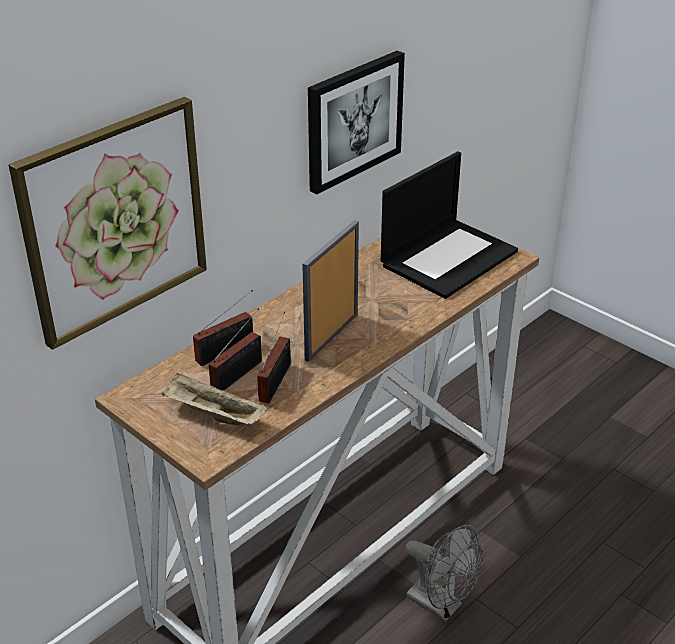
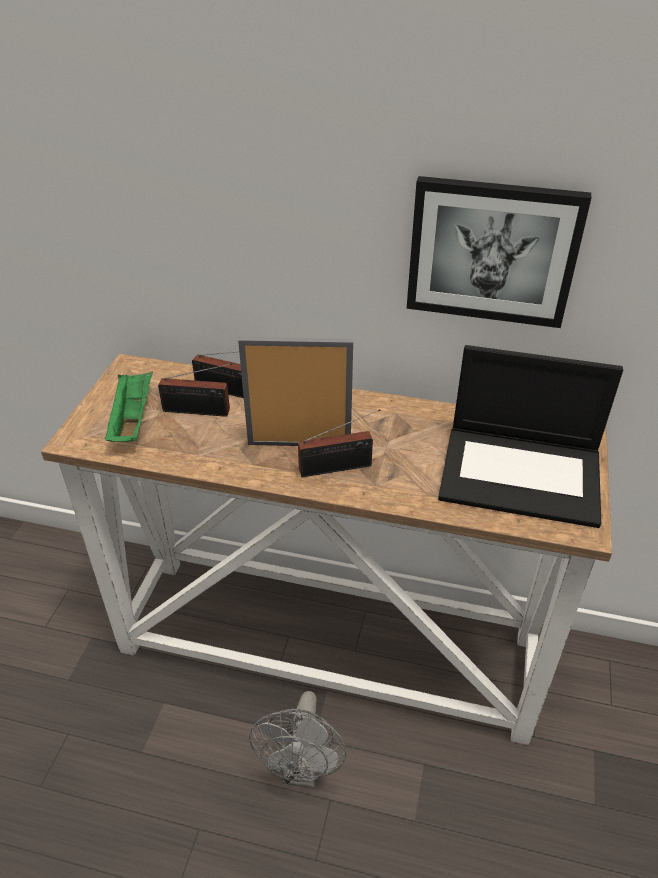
camera: 60 degrees right, 5 degrees up
(114, 220) = (149, 204): picture -> none
(212, 415) = (132, 419): beige tray -> green tray
(277, 380) = (205, 436): radio -> radio (339, 467)

